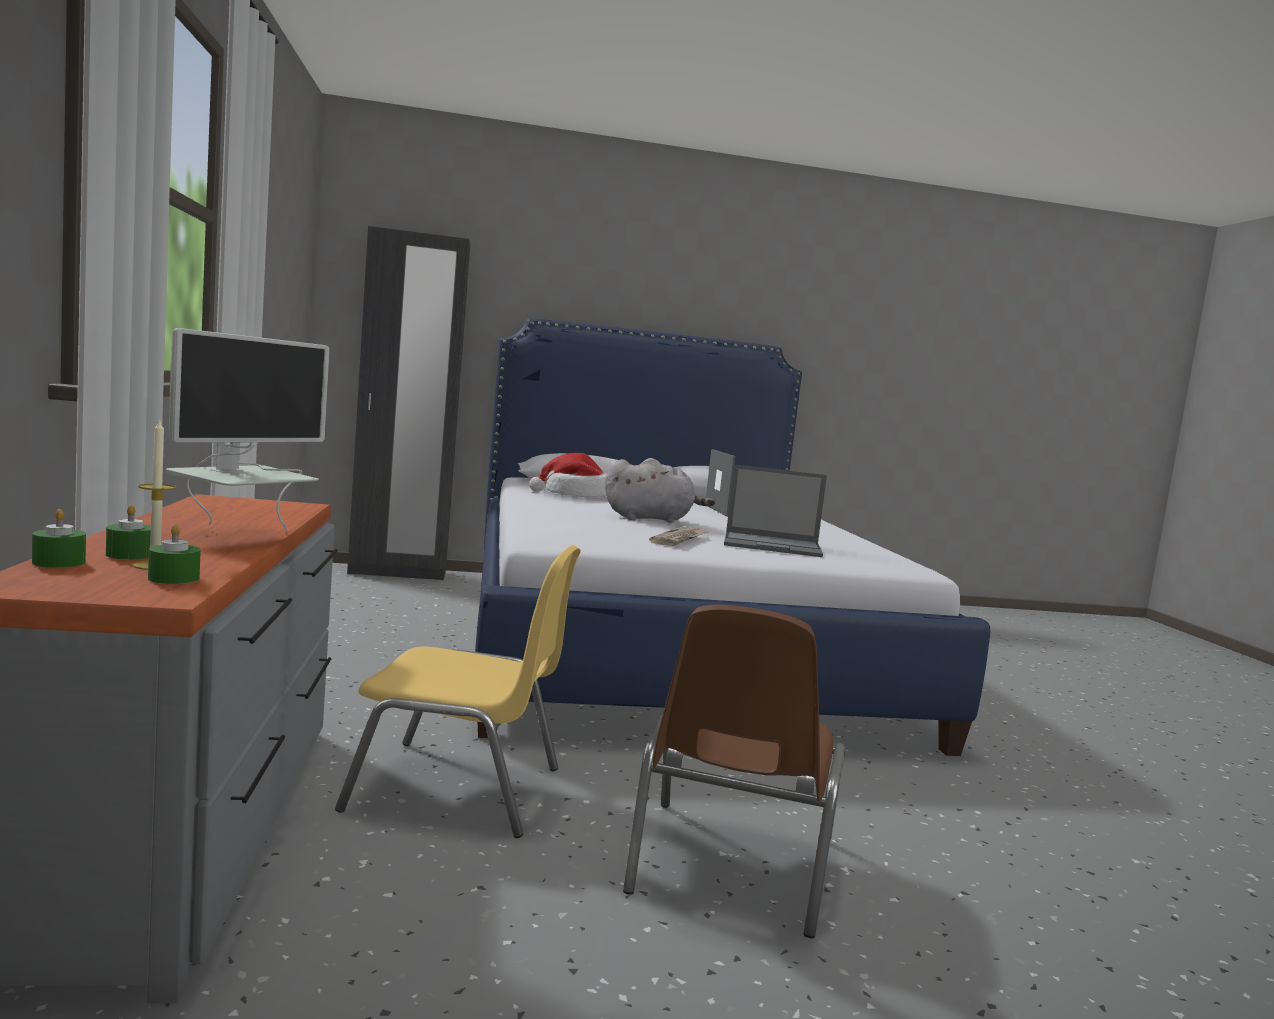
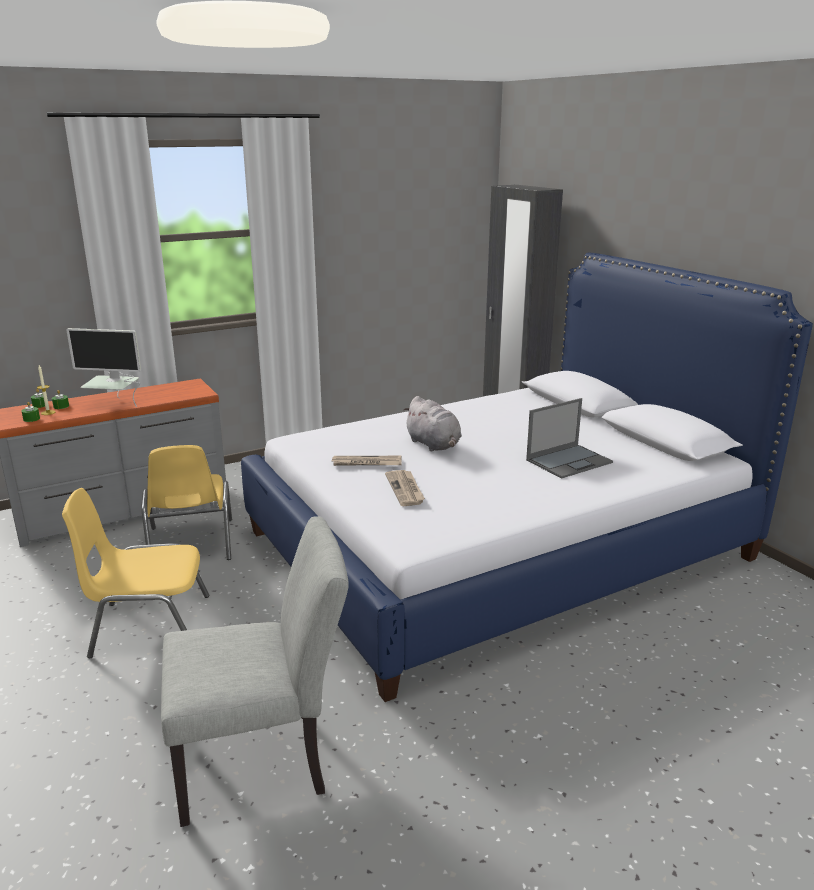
camera: 70 degrees right, 15 degrees up
(575, 495) = (499, 411): hat -> none
(729, 866) = (149, 626): brown chair -> yellow chair
(773, 545) = (405, 489): laptop -> newspaper
(1075, 836) = (264, 762): none -> grey chair

